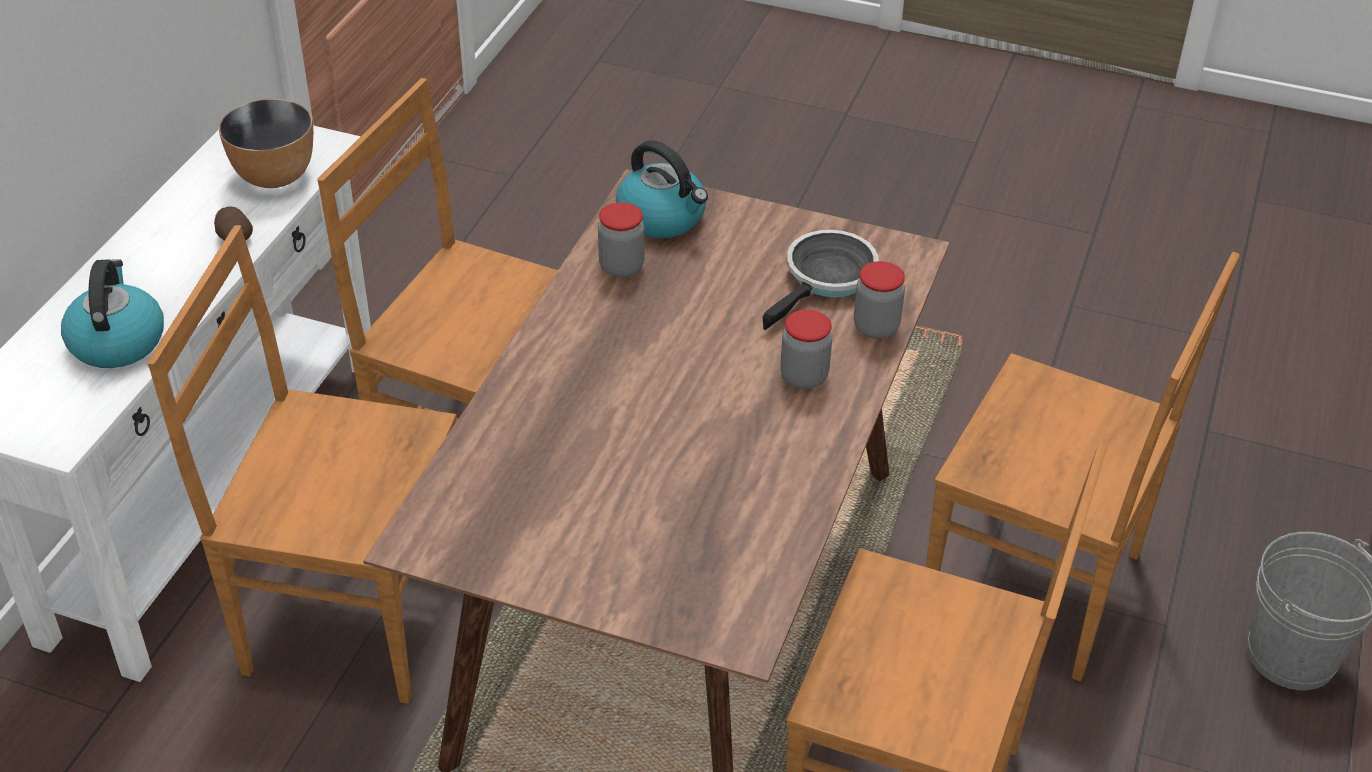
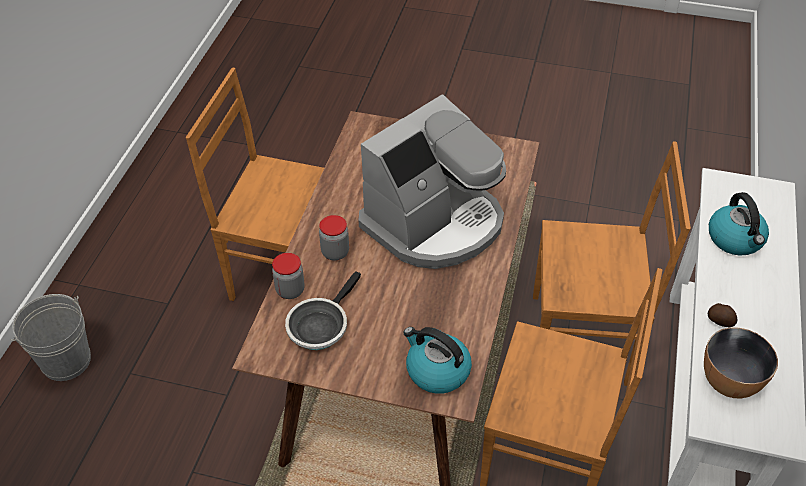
camera: 175 degrees right, 5 degrees up
(621, 267) = (456, 323): jar -> none
(623, 410) = (435, 223): none -> coffee machine
(1038, 588) = (197, 389): brown chair -> none

